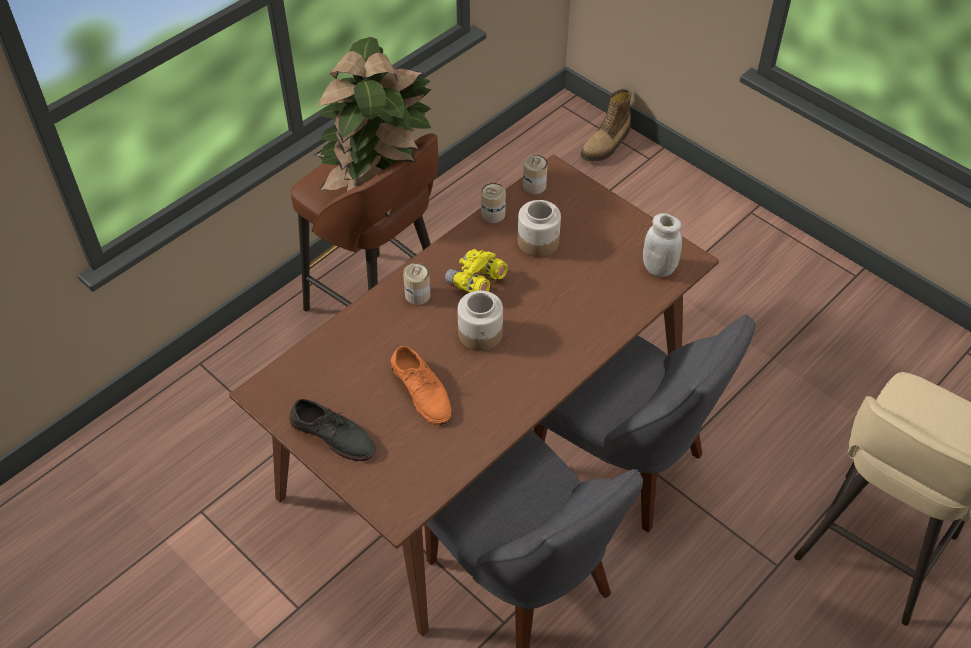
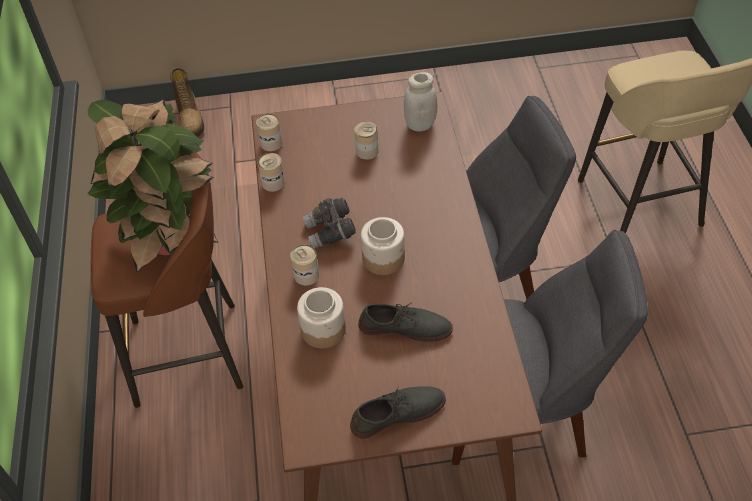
camera: 50 degrees left, 0 degrees up
(422, 390) = (405, 327): orange shoe -> grey shoe
(476, 282) = (330, 232): yellow binoculars -> grey binoculars
(538, 242) = (328, 173): jar -> jar (323, 329)
(589, 251) = (367, 151): none -> can

